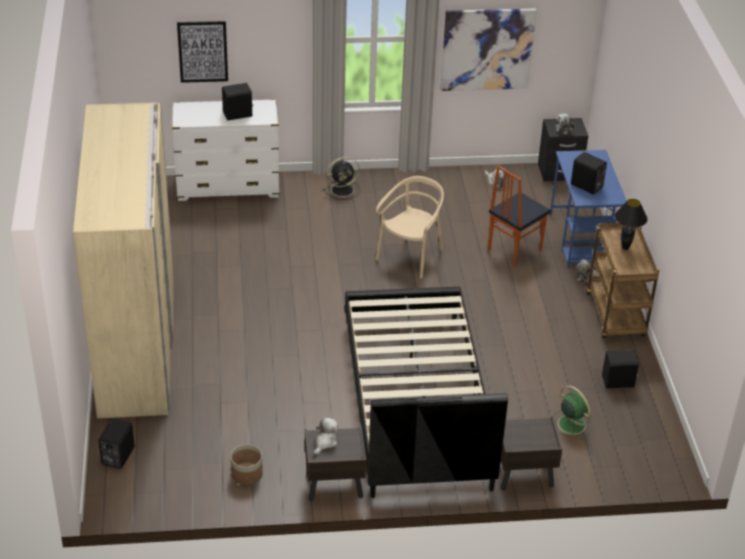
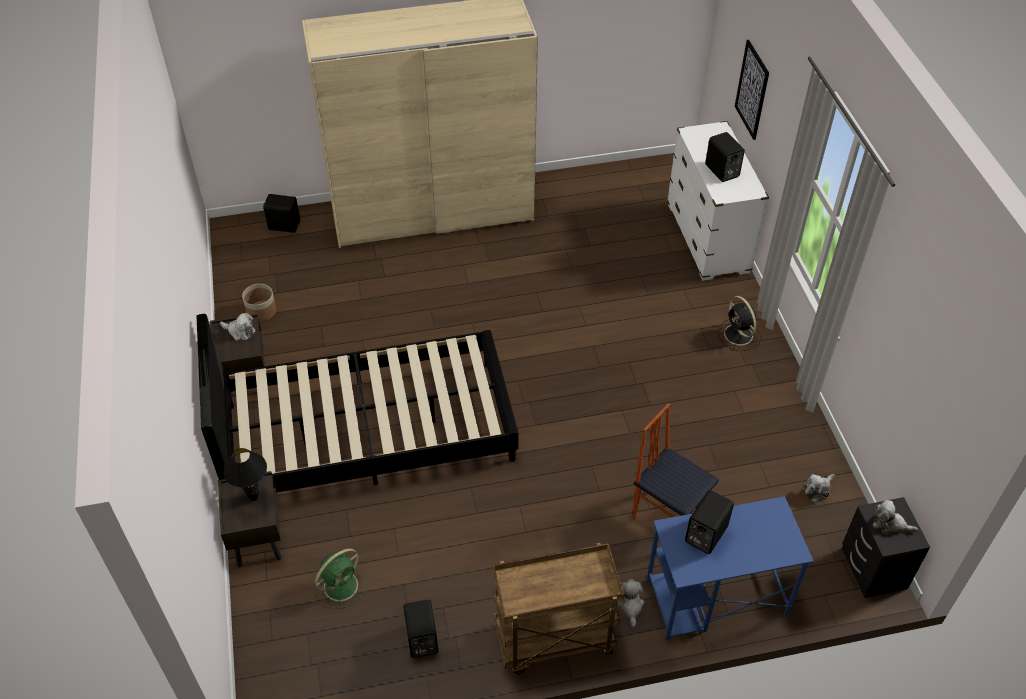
camera: 85 degrees right, 10 degrees up
(411, 256) = (626, 410): beige chair -> none
(487, 49) = (897, 346): picture -> none
(625, 248) = (568, 583): black table lamp -> black table lamp (254, 498)

